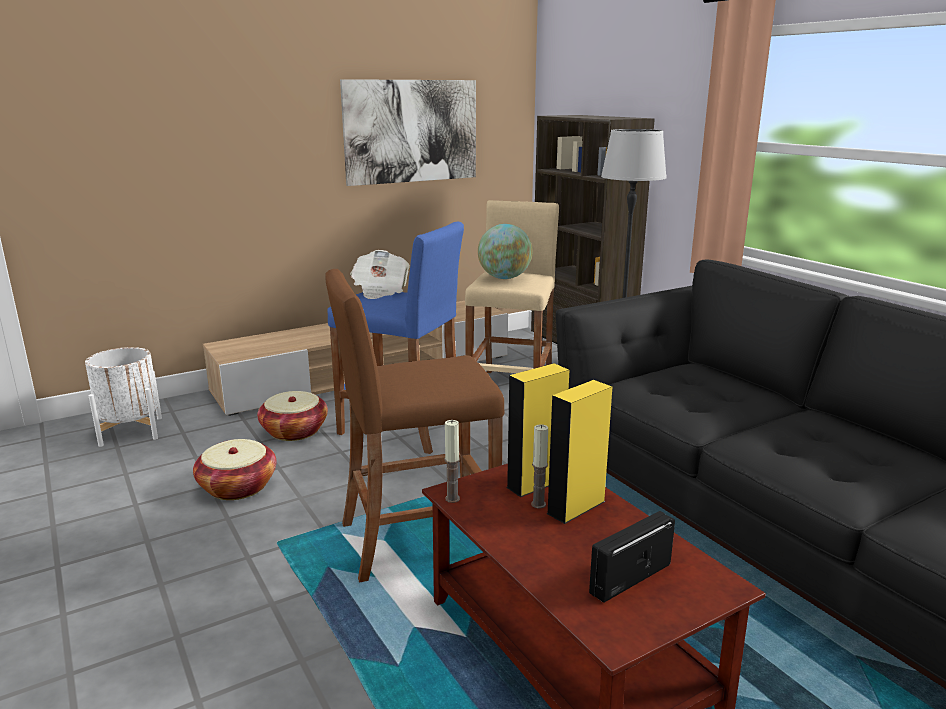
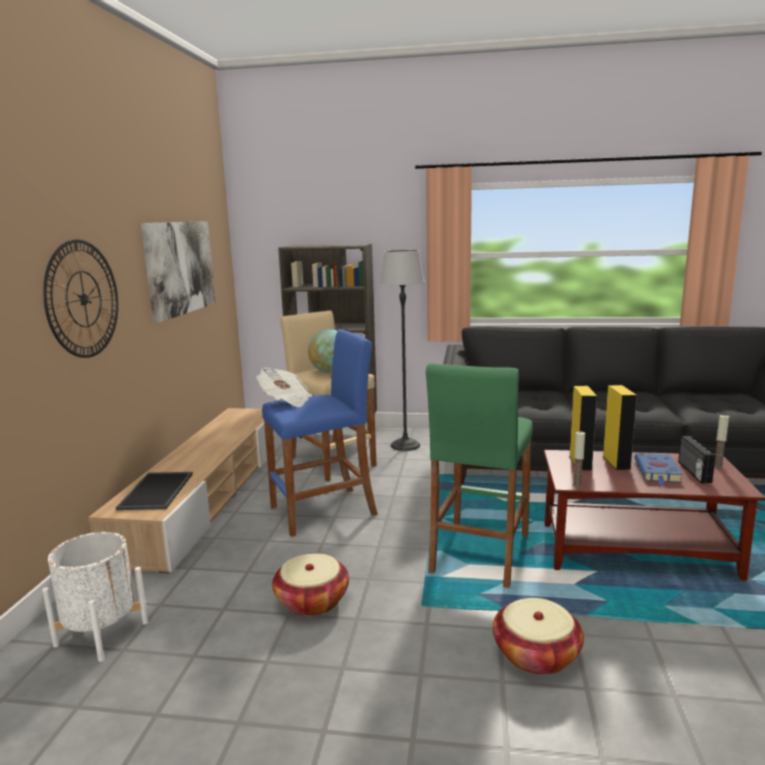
camera: 50 degrees left, 5 degrees down
(233, 149) = (83, 299): none -> wall clock
(267, 344) = (157, 491): none -> tray
(294, 431) = (255, 552): basket -> basket (536, 655)
(417, 539) = (479, 553): brown stool -> green stool
(538, 504) = (604, 468): candle -> candle (718, 466)
(584, 547) = (658, 472): none -> blue book

